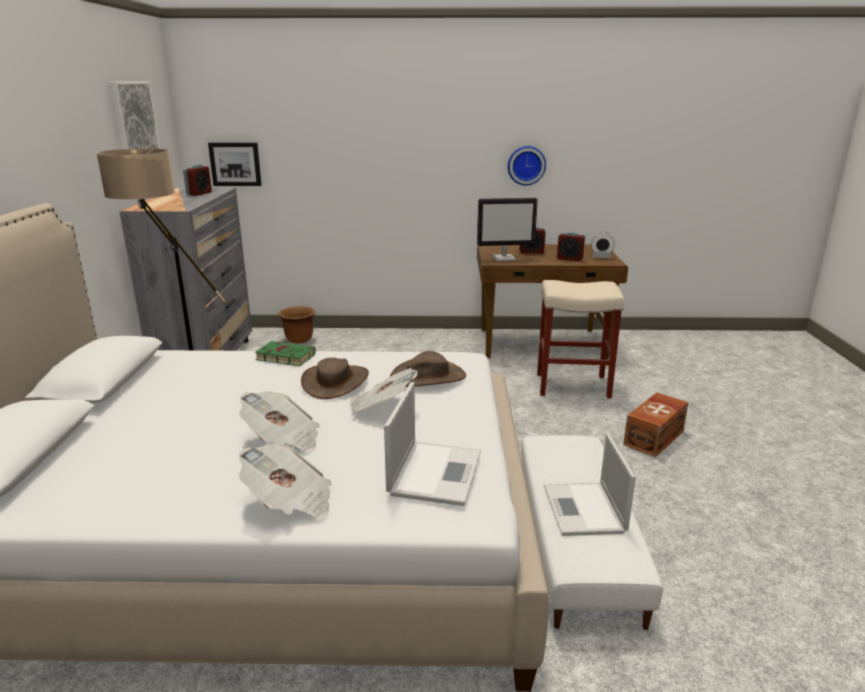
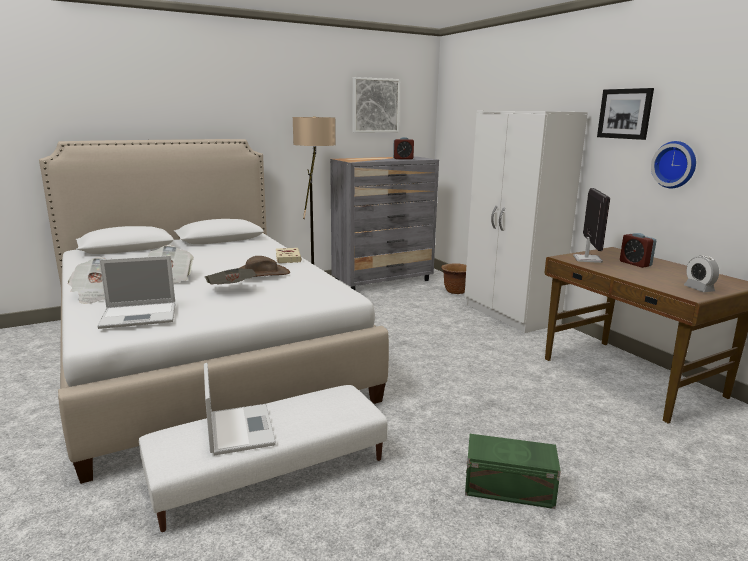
camera: 60 degrees right, 5 degrees down
(235, 164) = (458, 144): picture -> picture (625, 113)
(284, 357) = (288, 258): green book -> beige book
(387, 338) = (510, 314): none -> white wardrobe
(428, 377) = (293, 292): brown hat -> none
(504, 258) = (587, 259): monitor -> monitor turned 135 degrees counterclockwise
(569, 259) = (652, 278): alarm clock -> none
(571, 385) = (558, 413): beige stool -> none
(584, 510) = (239, 428): laptop -> laptop turned 105 degrees clockwise
(655, 438) = (510, 488): brown storage box -> green storage box

